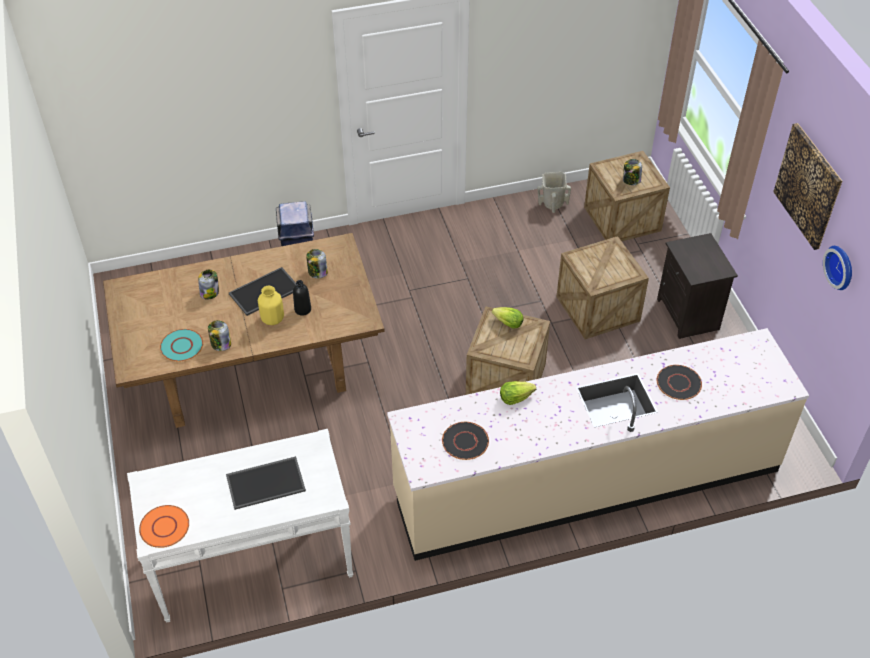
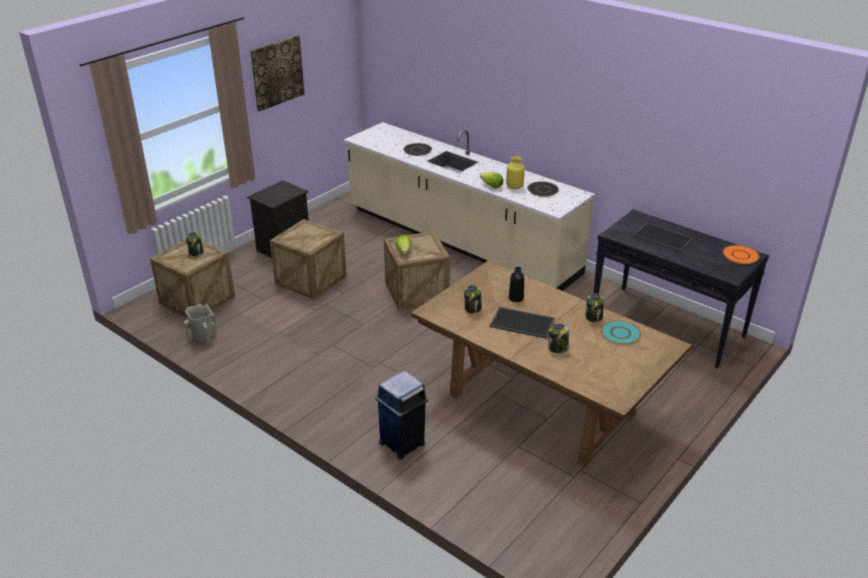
camera: 125 degrees left, 15 degrees down
(252, 562) = (668, 326): white console table -> black console table
(273, 319) = (541, 306): yellow vase -> yellow vase (514, 186)
(841, 267) = (319, 78): wall clock -> none

